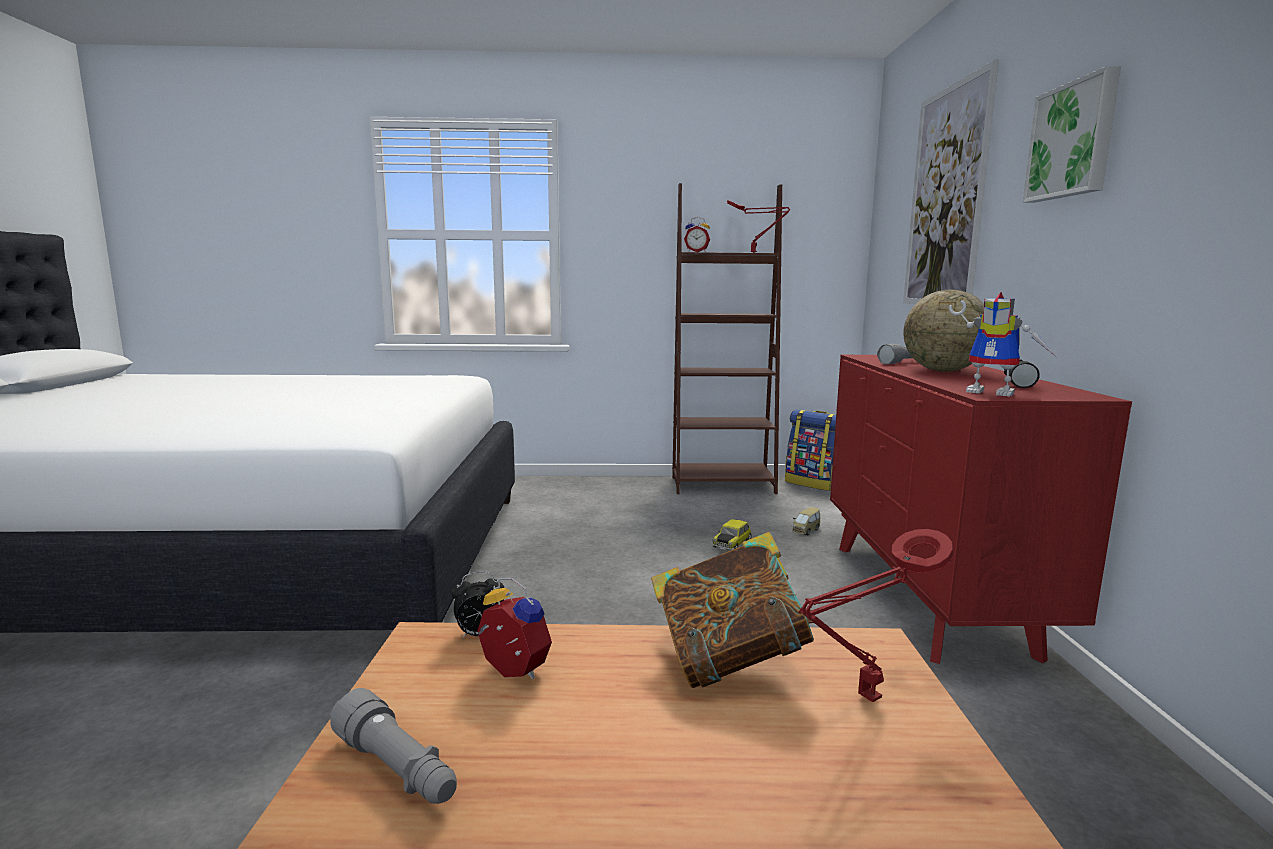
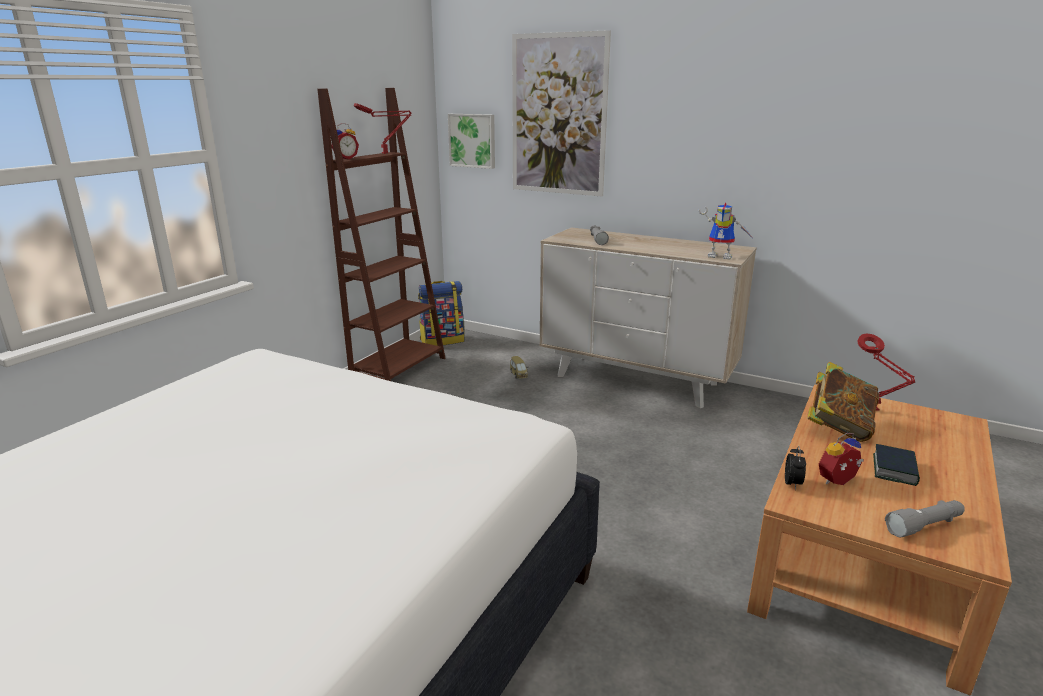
camera: 60 degrees left, 10 degrees up
(604, 730) = (894, 469): none -> book
(731, 544) = (511, 404): toy car -> none
(927, 595) = (636, 379): red dresser -> white dresser
(942, 371) = (641, 244): globe -> none
(995, 392) = (722, 256): toy robot -> toy robot turned 45 degrees clockwise
(1016, 382) = (692, 245): black flashlight -> none
(1073, 140) = (693, 104): picture -> picture (473, 140)

